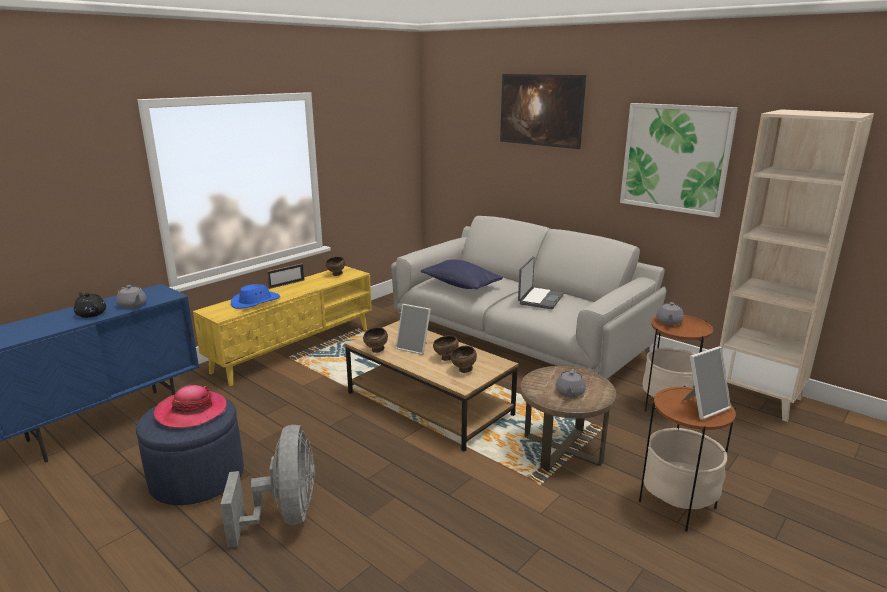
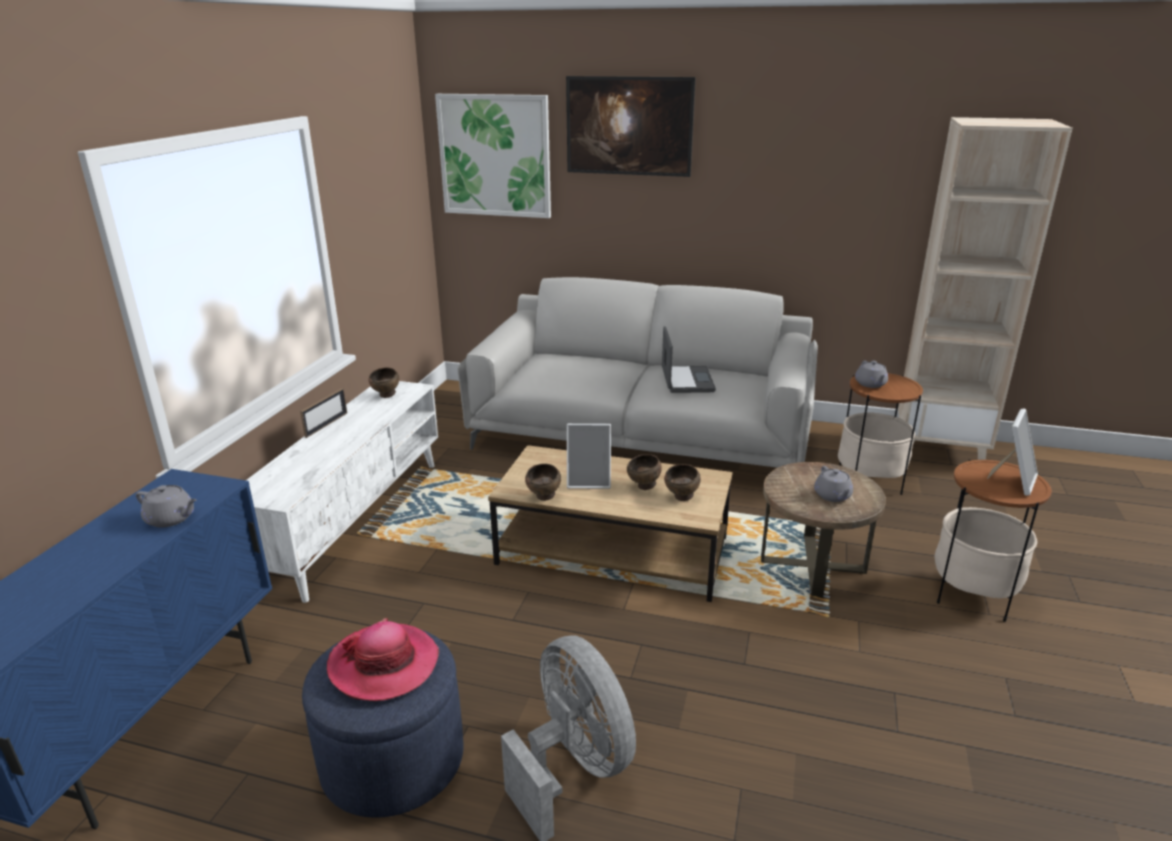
camera: 25 degrees left, 5 degrees up
(91, 313) = (110, 552): black teapot -> none
(255, 302) = (309, 463): blue hat -> none
(294, 349) = (354, 520): yellow tv stand -> white tv stand
(461, 285) = (569, 379): blue pillow -> none
(675, 158) = (821, 182): picture -> picture (495, 156)

